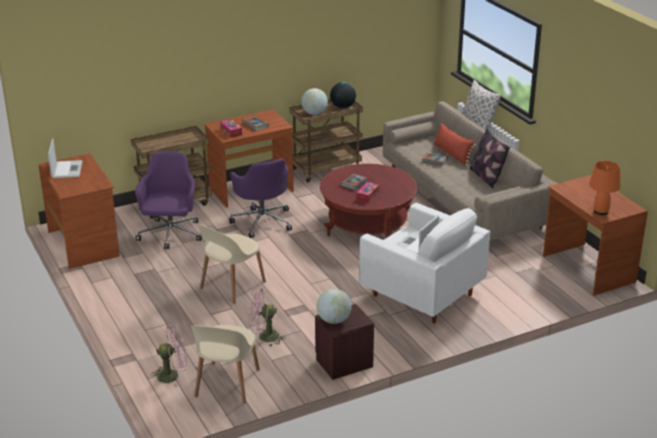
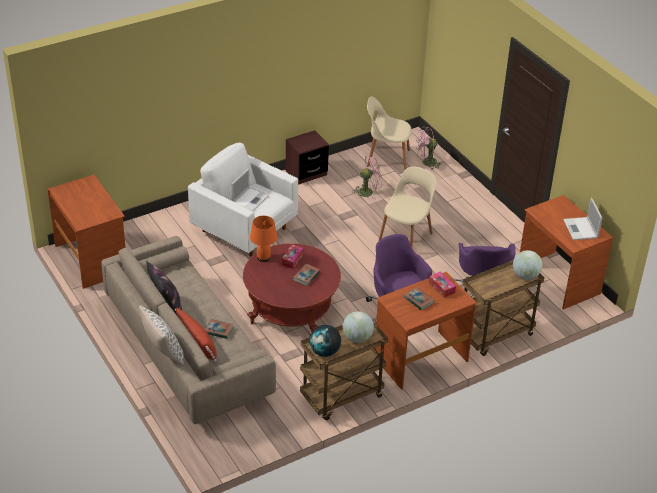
camera: 175 degrees right, 10 degrees up
(227, 384) = (386, 157): beige chair -> beige chair turned 90 degrees counterclockwise
(334, 320) = (314, 140): globe -> globe (525, 276)
(601, 211) = (89, 186): orange table lamp -> orange table lamp (263, 257)

